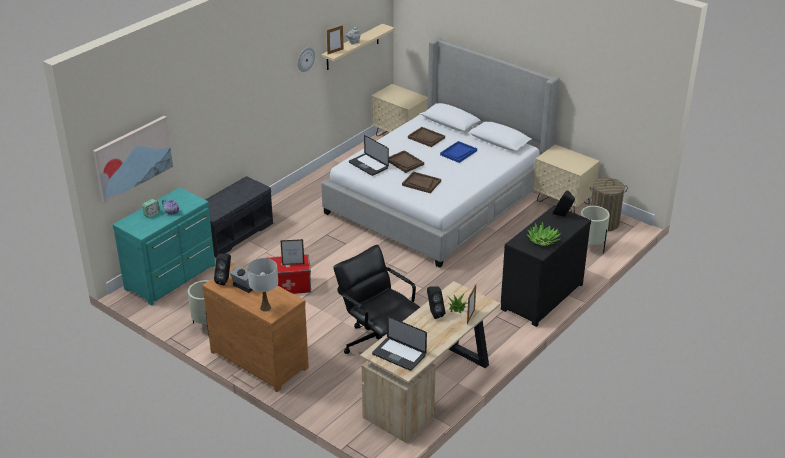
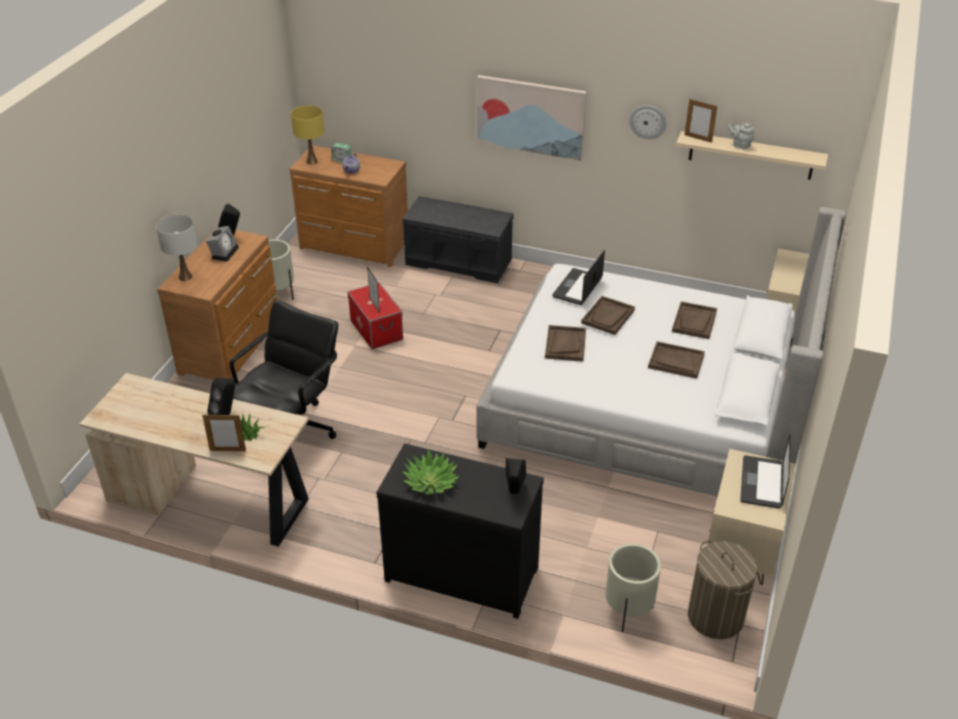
camera: 70 degrees right, 5 degrees up
(133, 158) = (350, 89): picture -> picture (530, 116)
(140, 228) = (311, 161): none -> yellow table lamp
(172, 277) = (354, 246): turquoise dresser -> brown dresser
(399, 355) = (130, 404): laptop -> laptop (762, 483)
(458, 153) = (676, 361): blue tray -> brown tray

